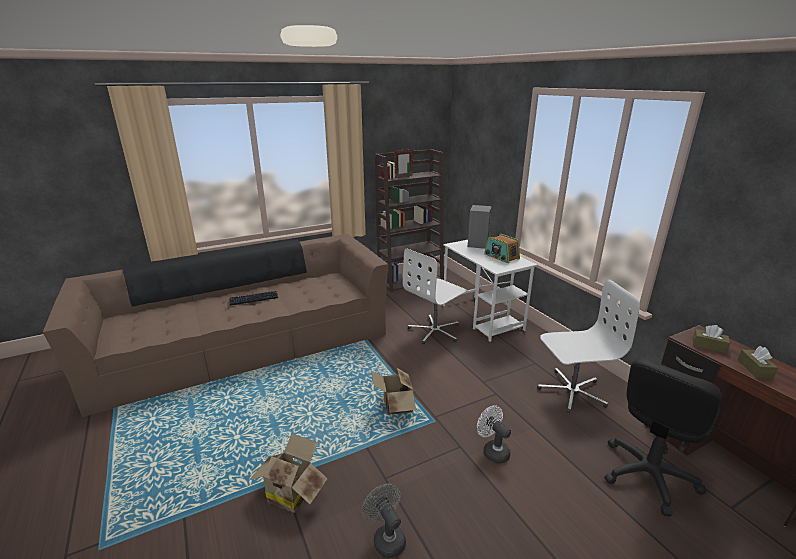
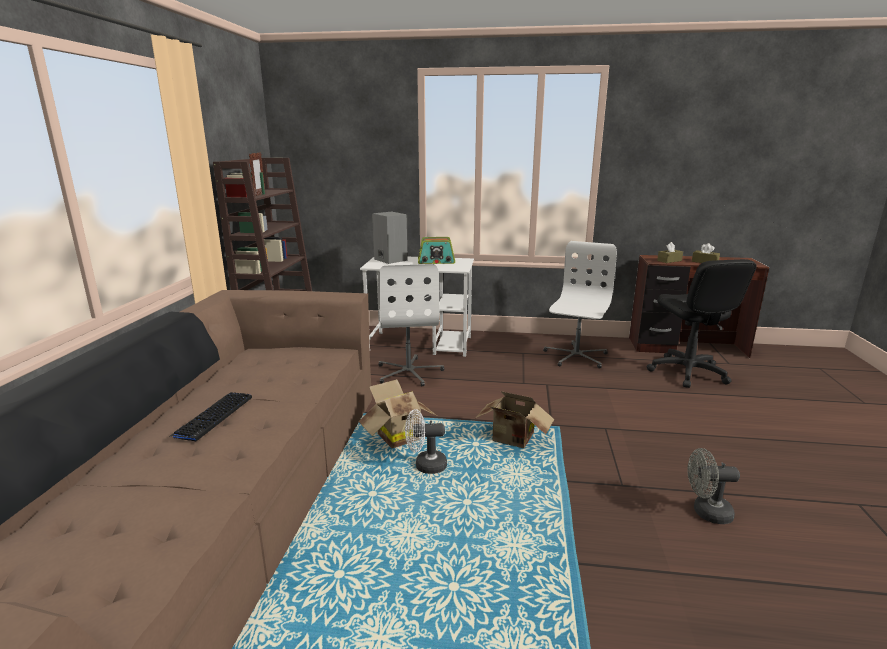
camera: 55 degrees left, 5 degrees down
(292, 491) = (604, 561): cardboard box -> cardboard box (396, 436)
(492, 451) = (622, 415): white fan -> white fan (425, 466)

